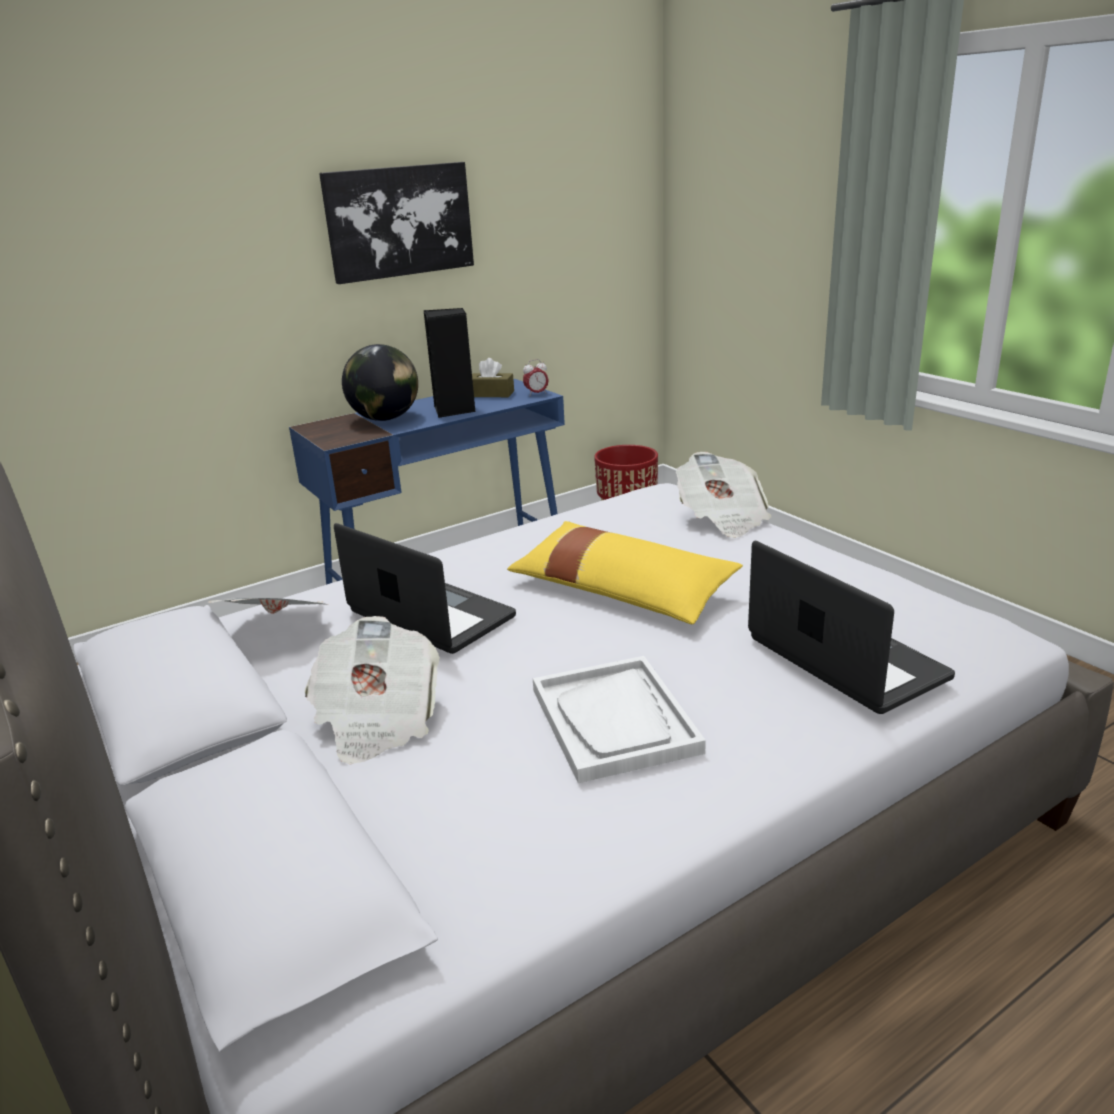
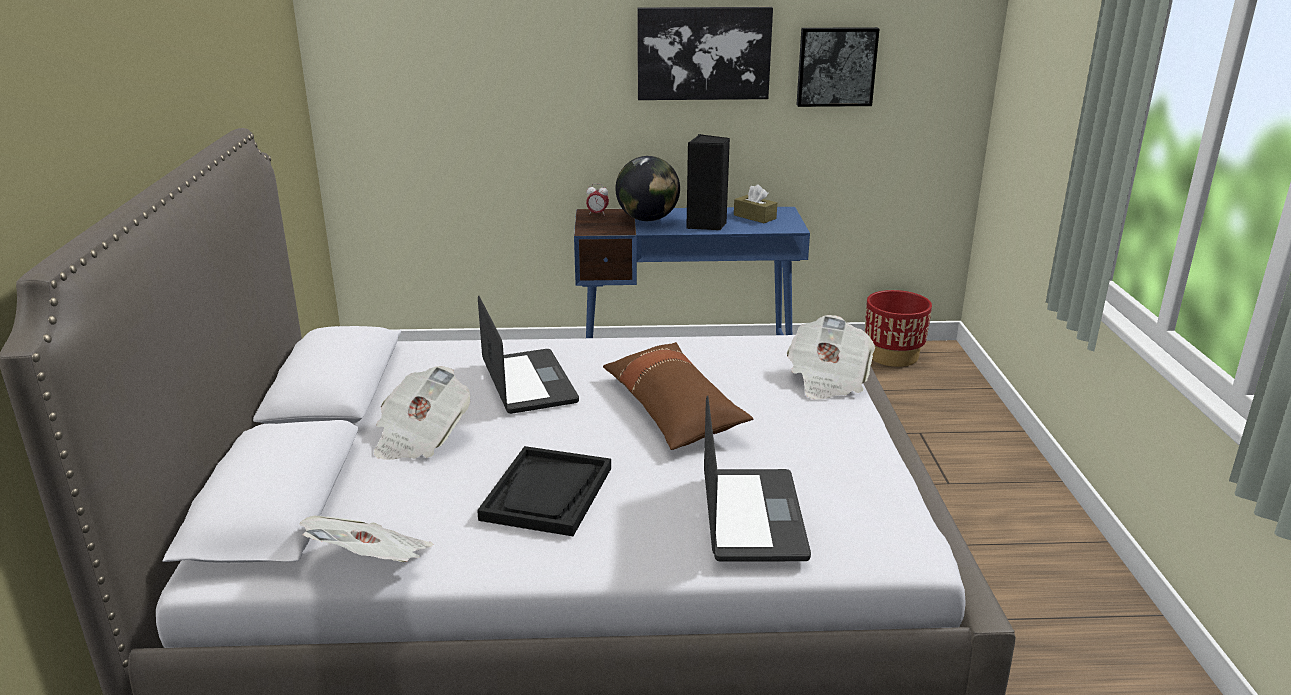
camera: 30 degrees right, 0 degrees up
(281, 629) = (434, 361): newspaper -> newspaper (373, 564)
(529, 222) = (836, 66): none -> picture
(536, 394) = (790, 226): alarm clock -> alarm clock (597, 214)
(614, 720) = (547, 494): white tray -> black tray
(622, 591) = (673, 410): yellow pillow -> brown pillow

